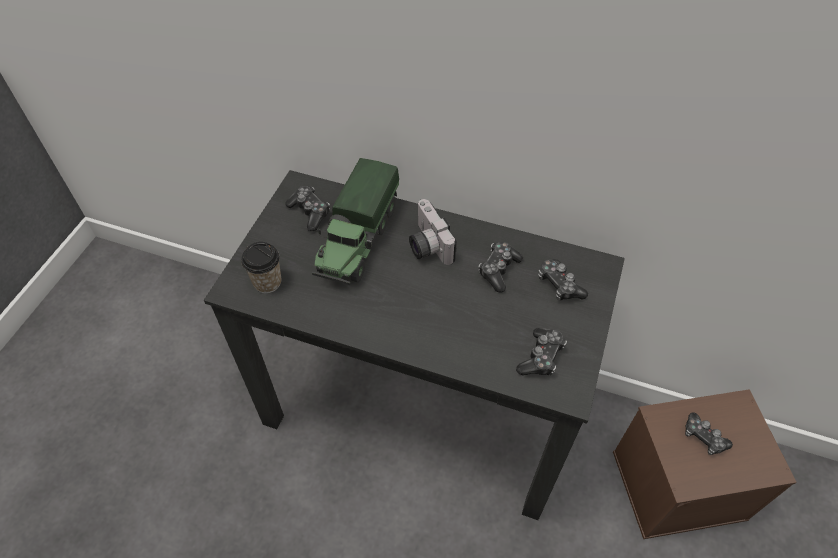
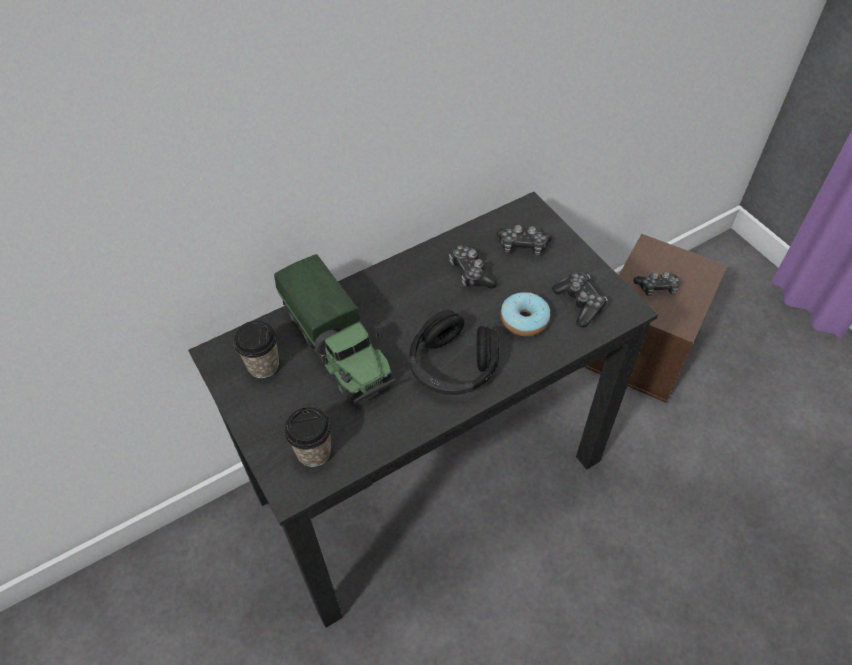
camera: 50 degrees left, 0 degrees up
(310, 212) = (263, 365): game controller -> cup
(404, 313) = (453, 365): none -> black headphones
(426, 245) = (396, 303): camera -> none
(487, 330) = (524, 320): none -> donut

